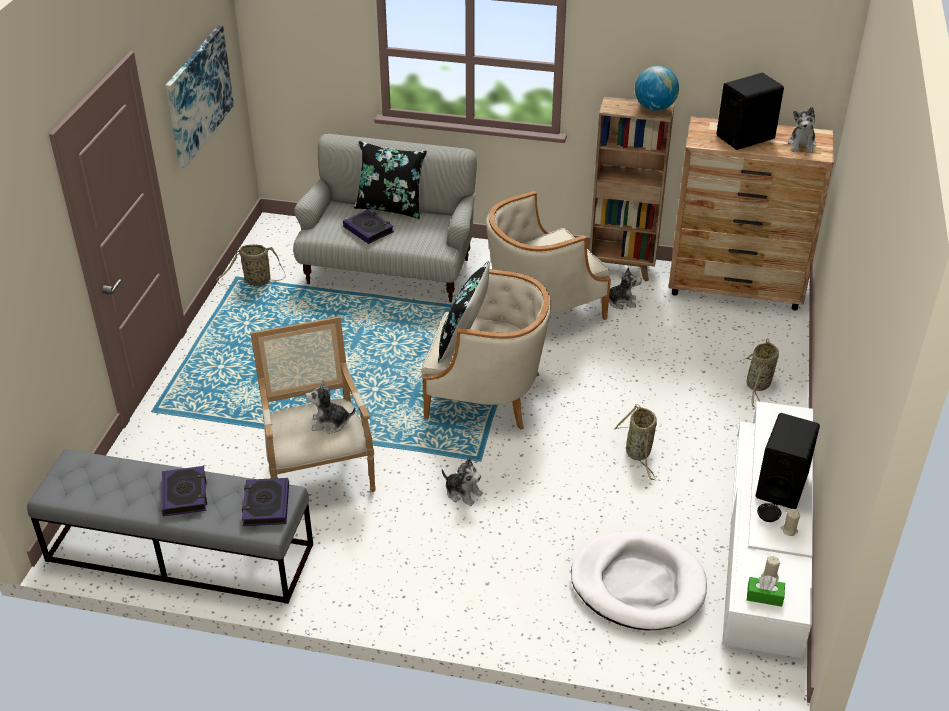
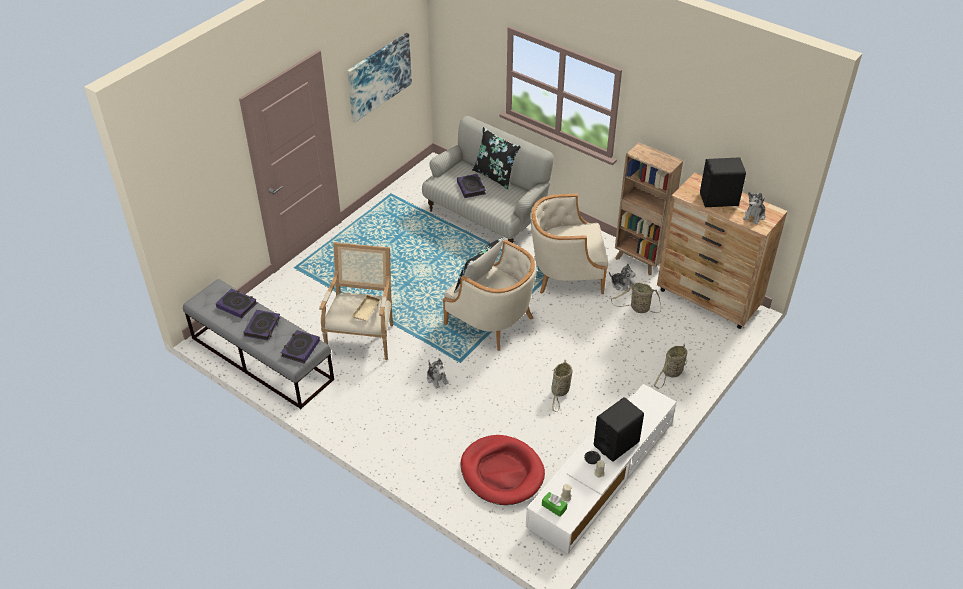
camera: 25 degrees right, 5 degrees up
(122, 476) = (237, 305): none -> book
(255, 282) = (400, 200): basket -> basket (638, 308)
(330, 423) = (367, 310): plush toy -> beige tray
(638, 584) = (502, 472): white dog bed -> red dog bed
(654, 108) = (666, 160): globe -> none

